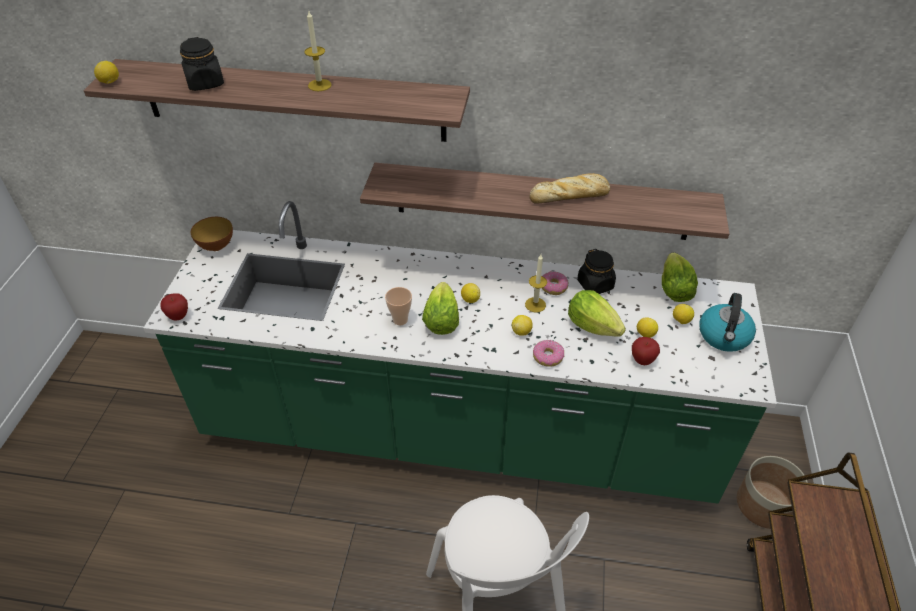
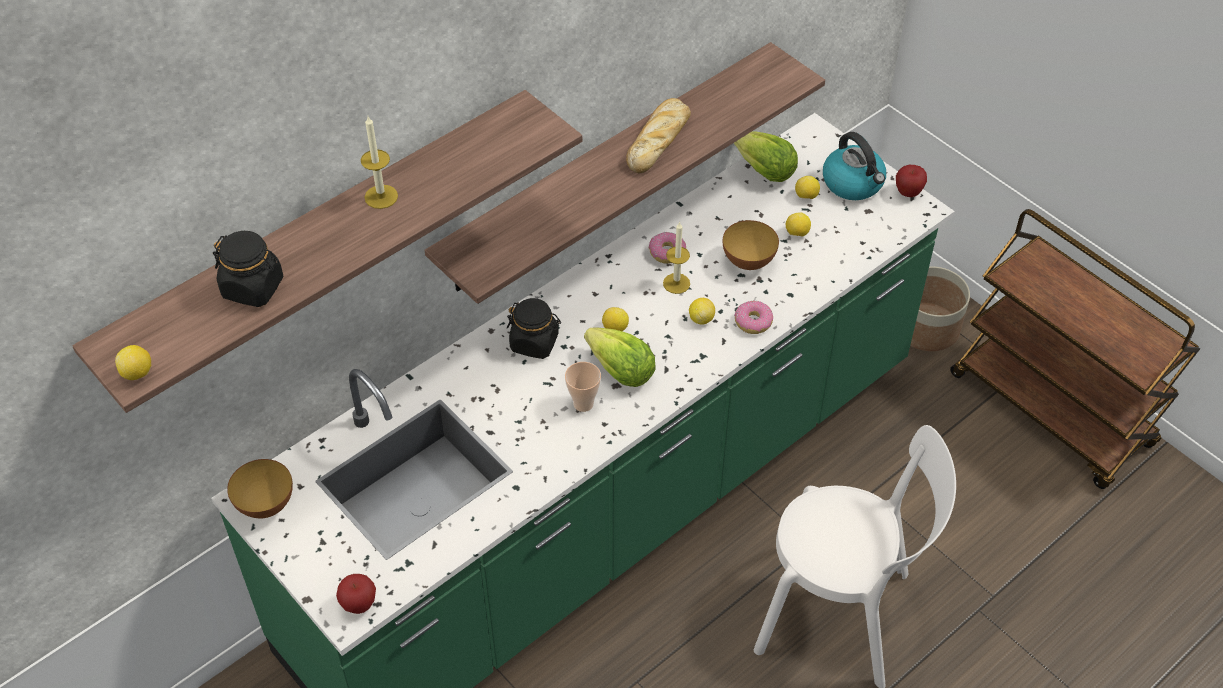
camera: 50 degrees left, 5 degrees up
(592, 326) = (748, 262): lettuce -> bowl
(595, 285) = (698, 220): black jar -> black jar (534, 342)
(642, 360) = (824, 259): apple -> apple (908, 193)

